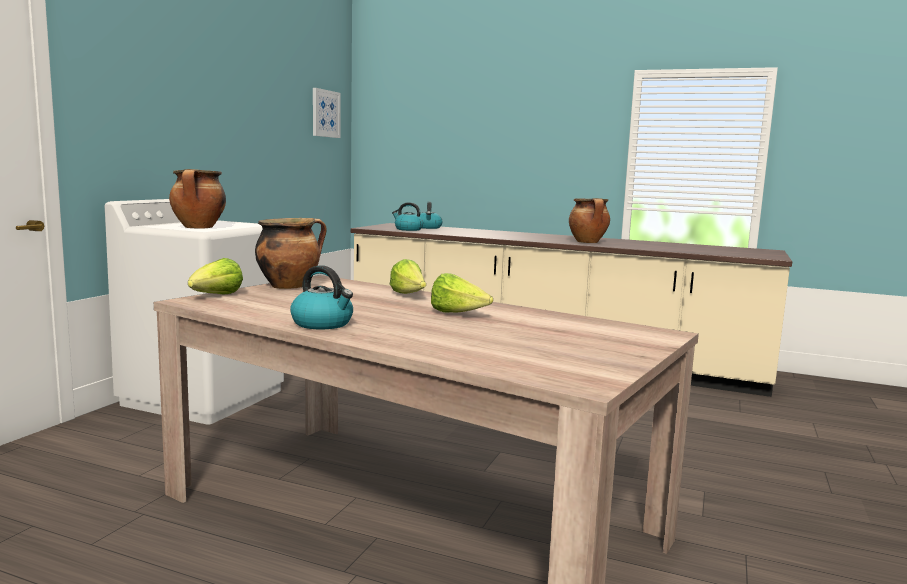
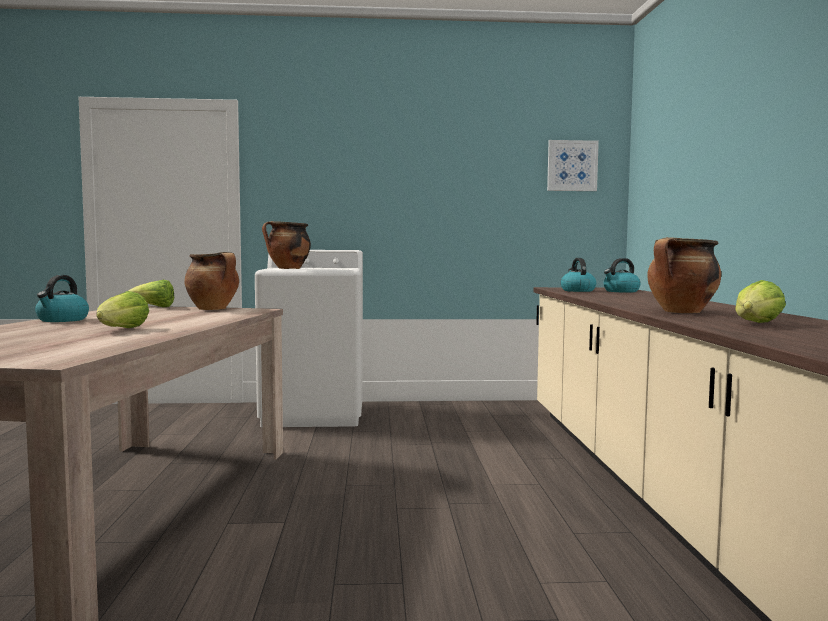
camera: 65 degrees right, 5 degrees down
(409, 295) = (203, 321): lettuce -> lettuce (756, 324)

